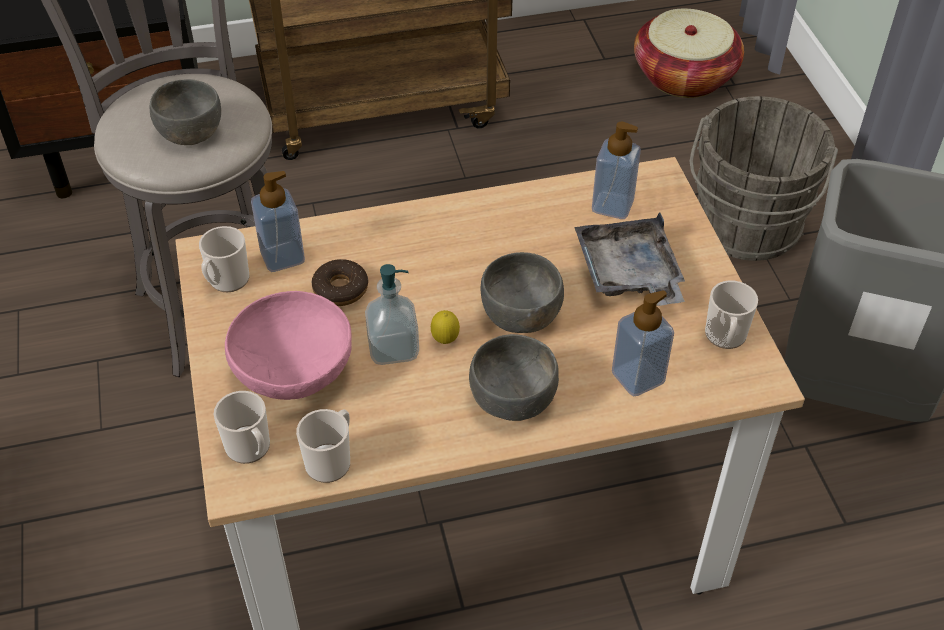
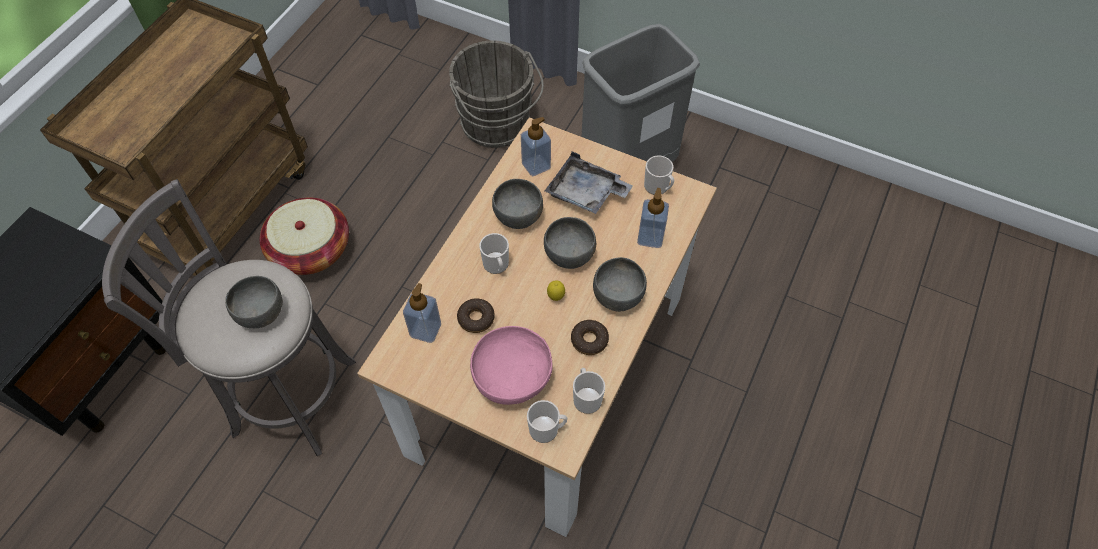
camera: 50 degrees left, 10 degrees up
(226, 281) = (417, 368): mug -> mug (496, 266)
(393, 348) = (539, 322): soap dispenser -> none
(417, 411) = (589, 340): none -> donut
(523, 236) = (519, 216): none -> grey bowl
(684, 76) = (371, 64): basket -> basket (311, 250)

